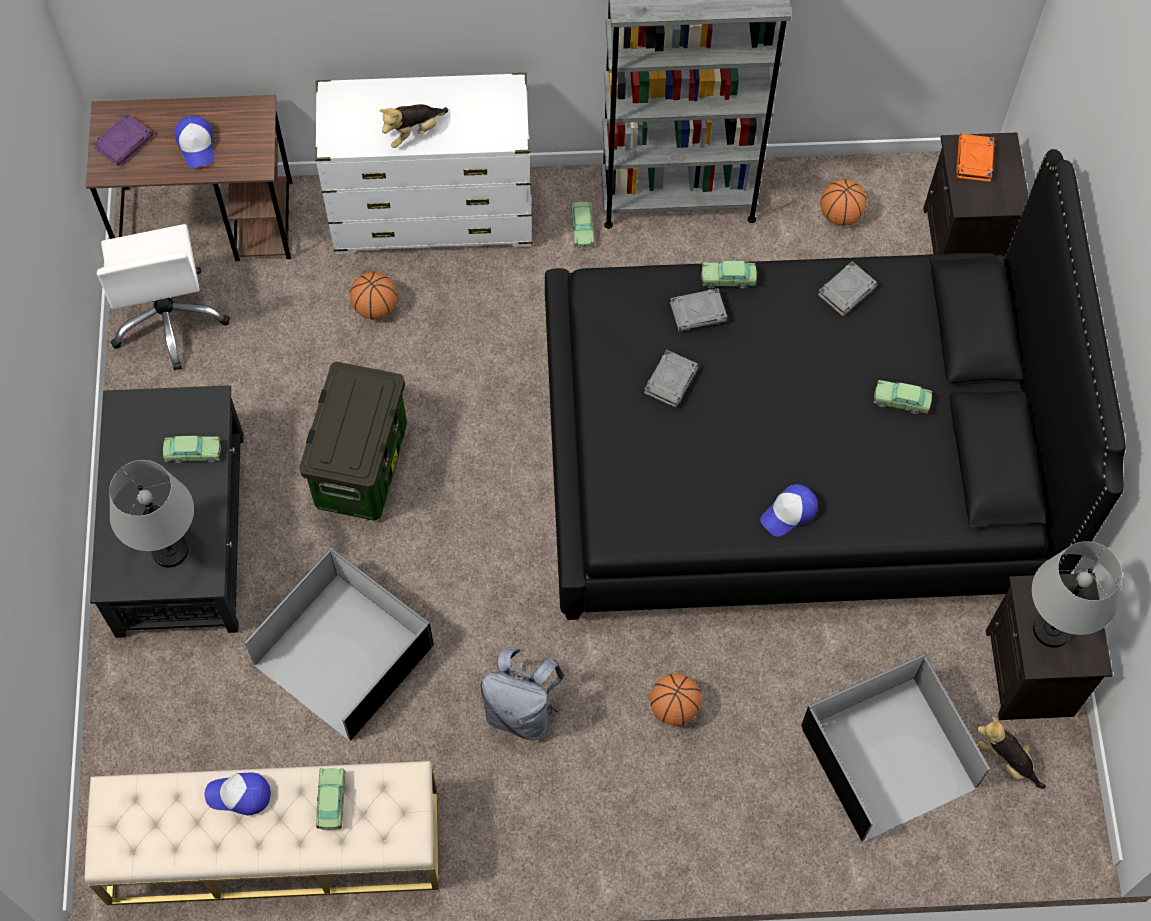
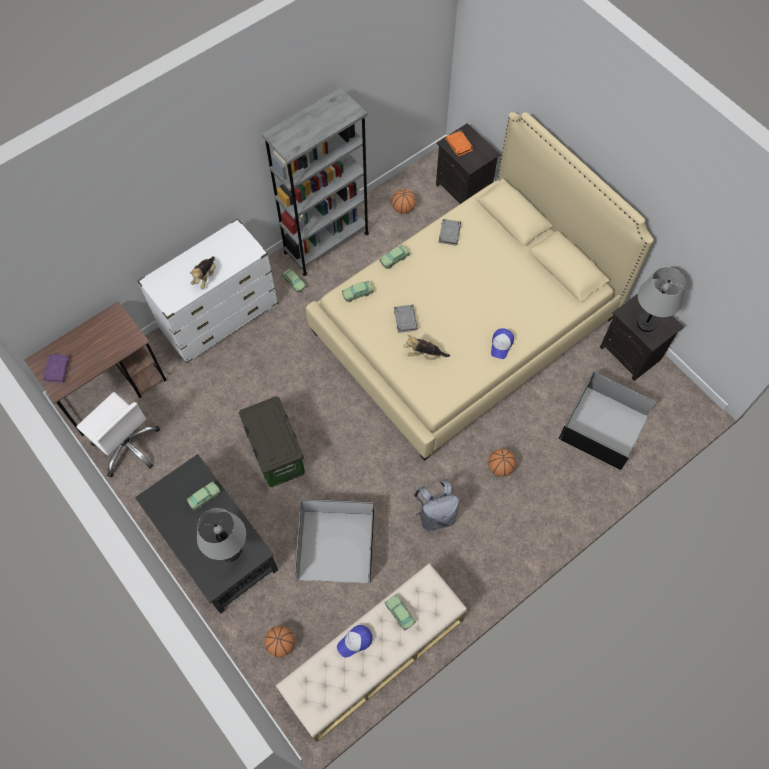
camera: 35 degrees left, 0 degrees up
(196, 145) = (96, 348): cap -> none
(375, 307) = (225, 377): basketball -> basketball (281, 644)
(698, 312) = (393, 282): grey book -> none
(793, 454) = (464, 324): black bed -> beige bed
(901, 400) = (509, 266): toy car -> toy car (357, 293)
(1006, 760) = (649, 396): plush toy -> plush toy (425, 354)

